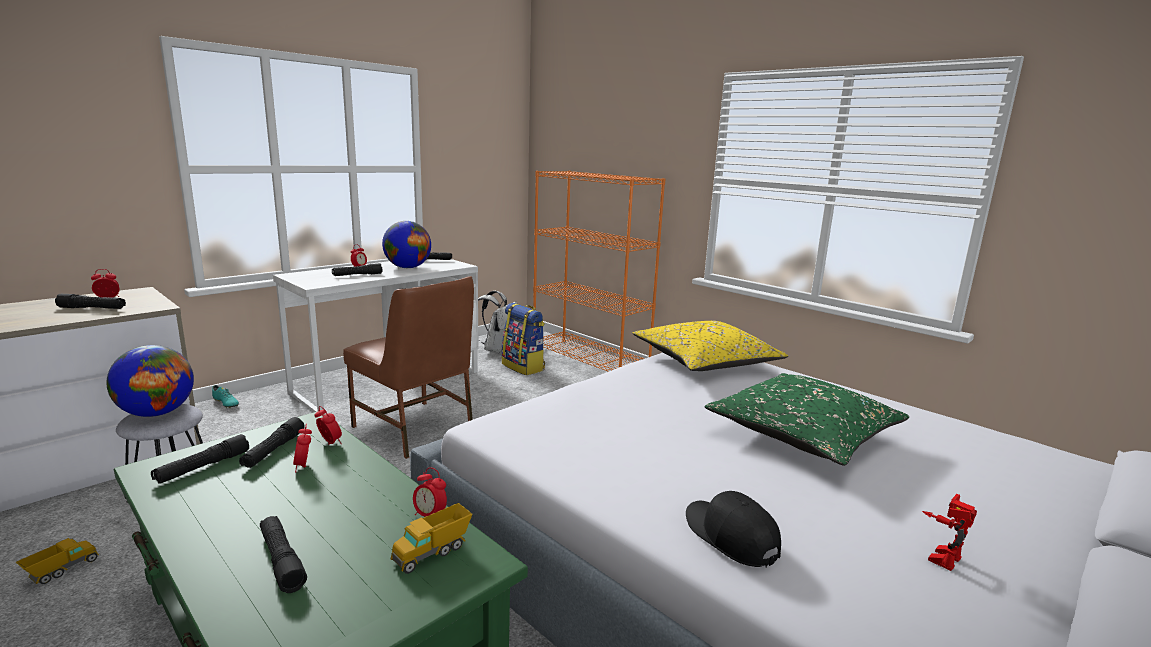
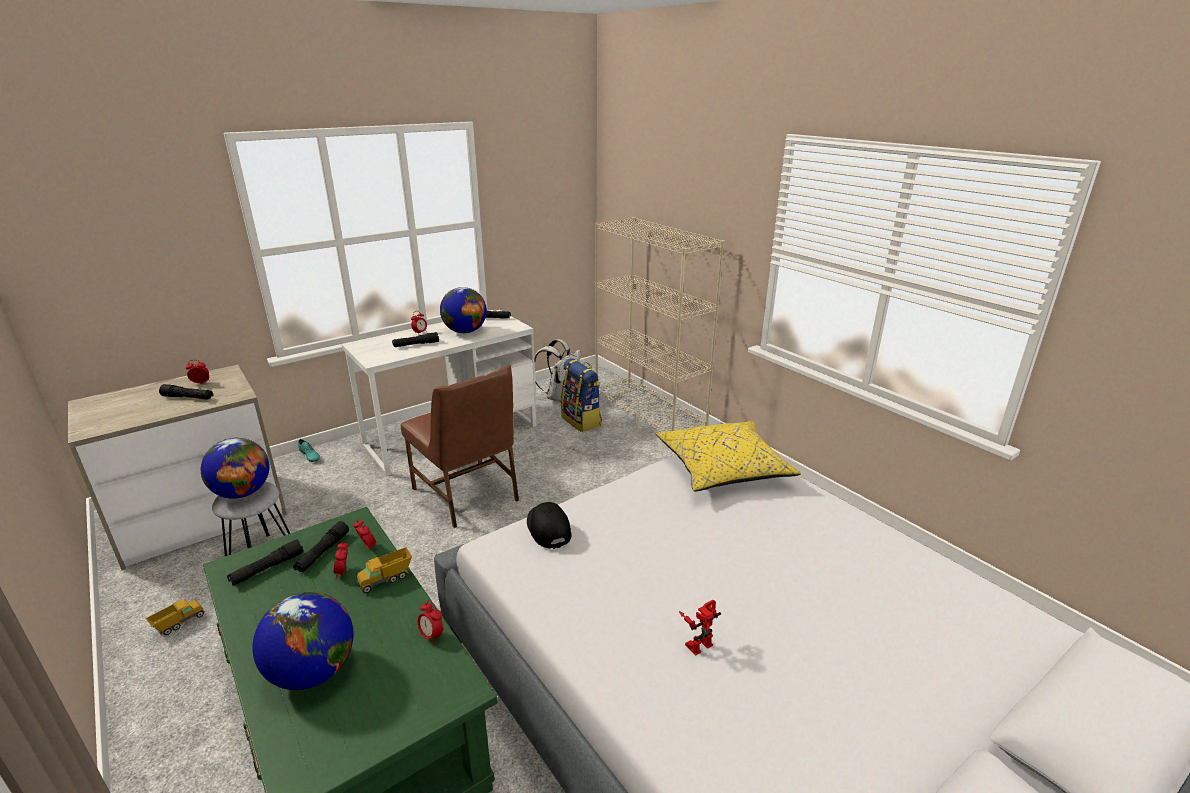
camera: 10 degrees right, 10 degrees up
(281, 560) = (313, 672): black flashlight -> globe
(432, 553) = (426, 675): toy truck -> toy truck (386, 579)
(590, 360) = (649, 413): orange bookcase -> beige bookcase
(730, 536) = (659, 694): black cap -> black cap (548, 529)
(804, 435) = (779, 576): green pillow -> none
(940, 555) = (839, 734): toy robot -> toy robot (698, 642)

